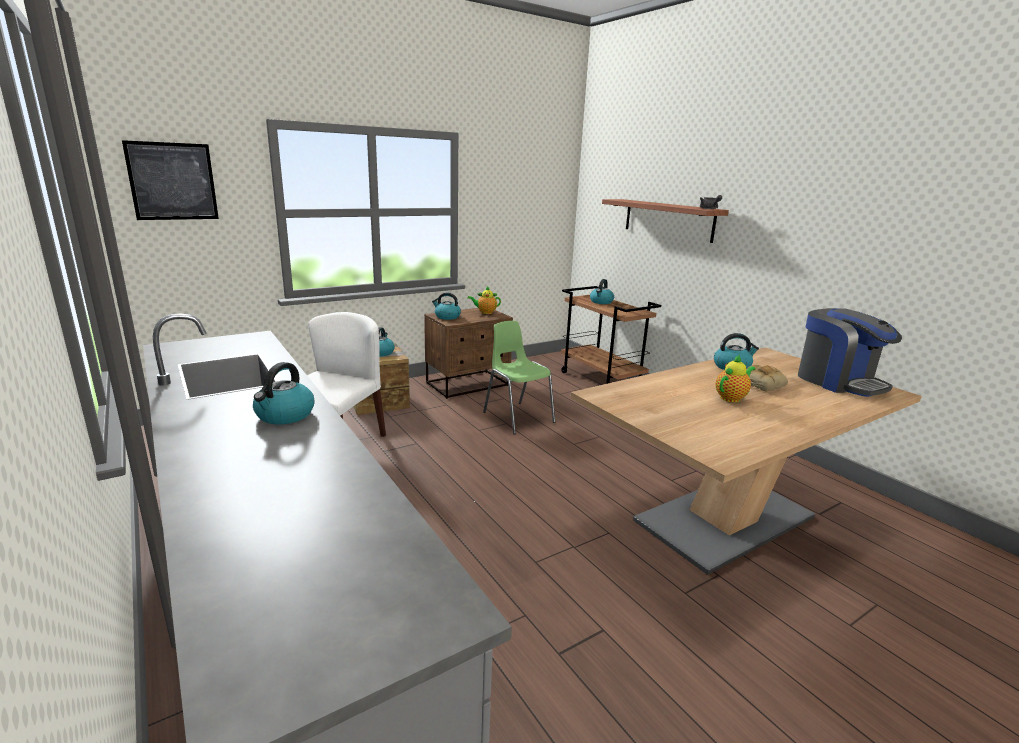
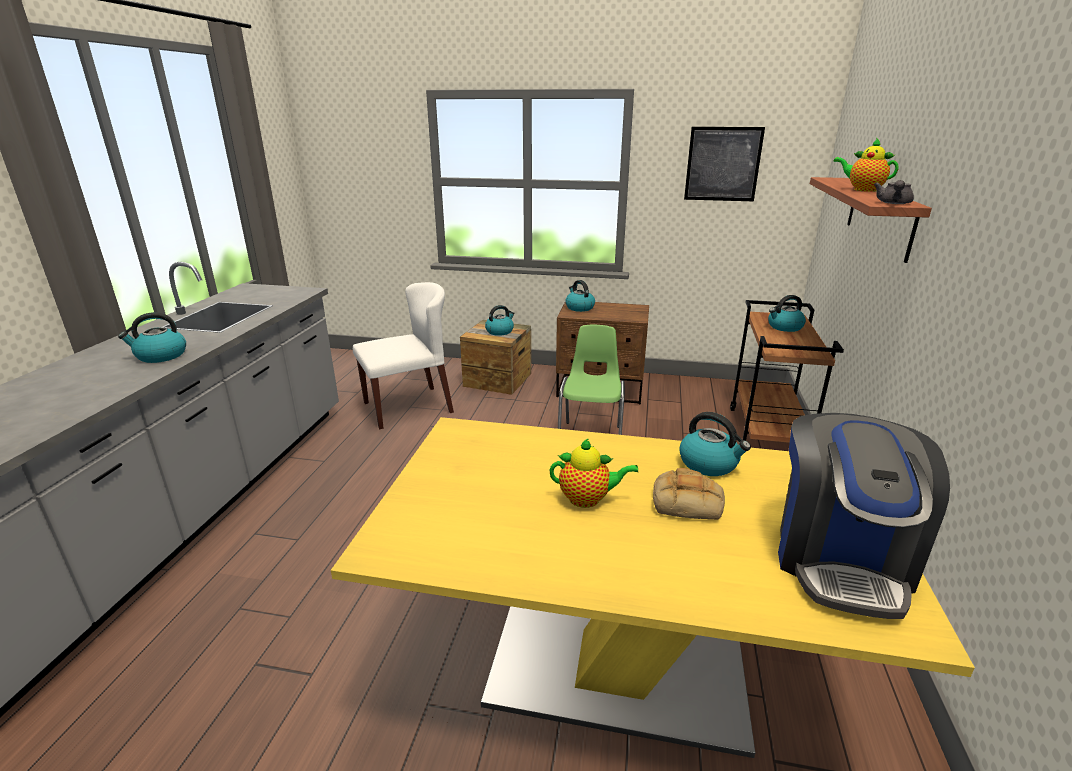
camera: 45 degrees right, 5 degrees up
(172, 181) = (354, 151): picture -> picture (723, 164)
(485, 312) = (629, 311): teapot -> teapot (862, 190)
(724, 519) = (617, 669): brown dining table -> yellow dining table

